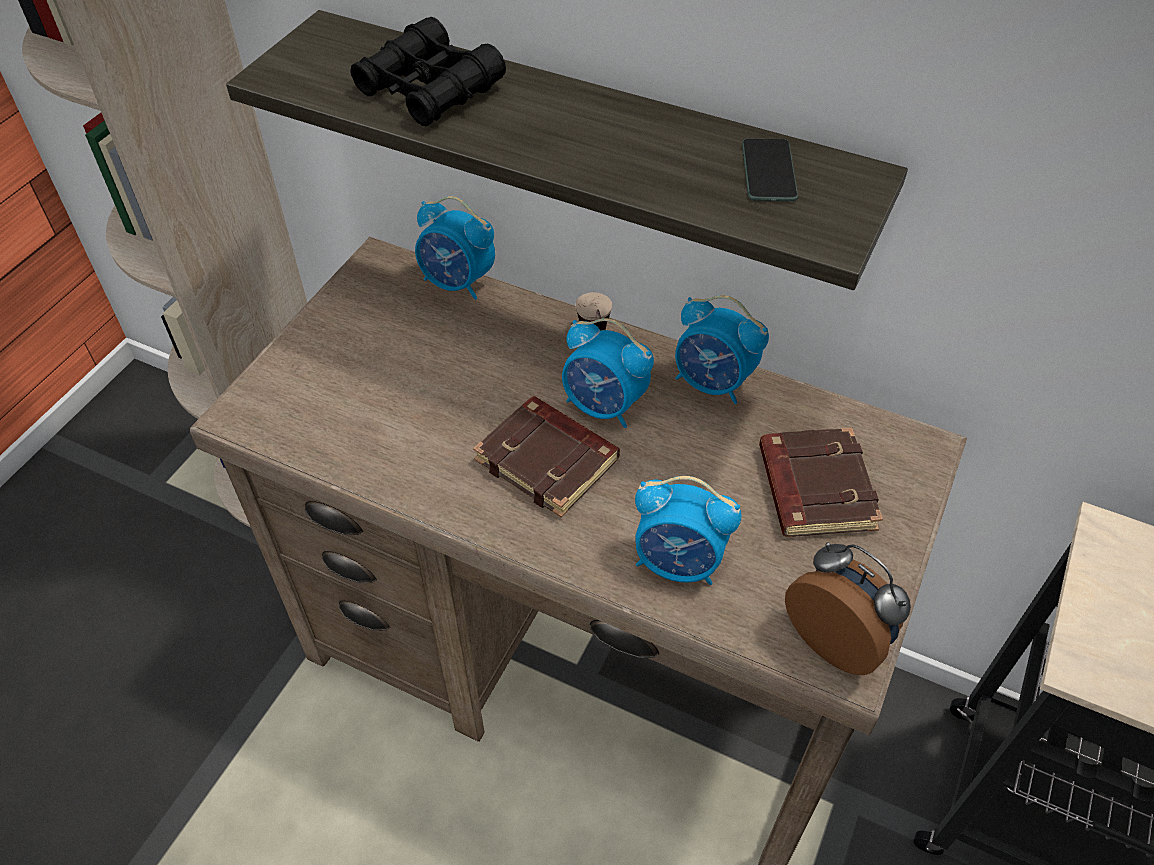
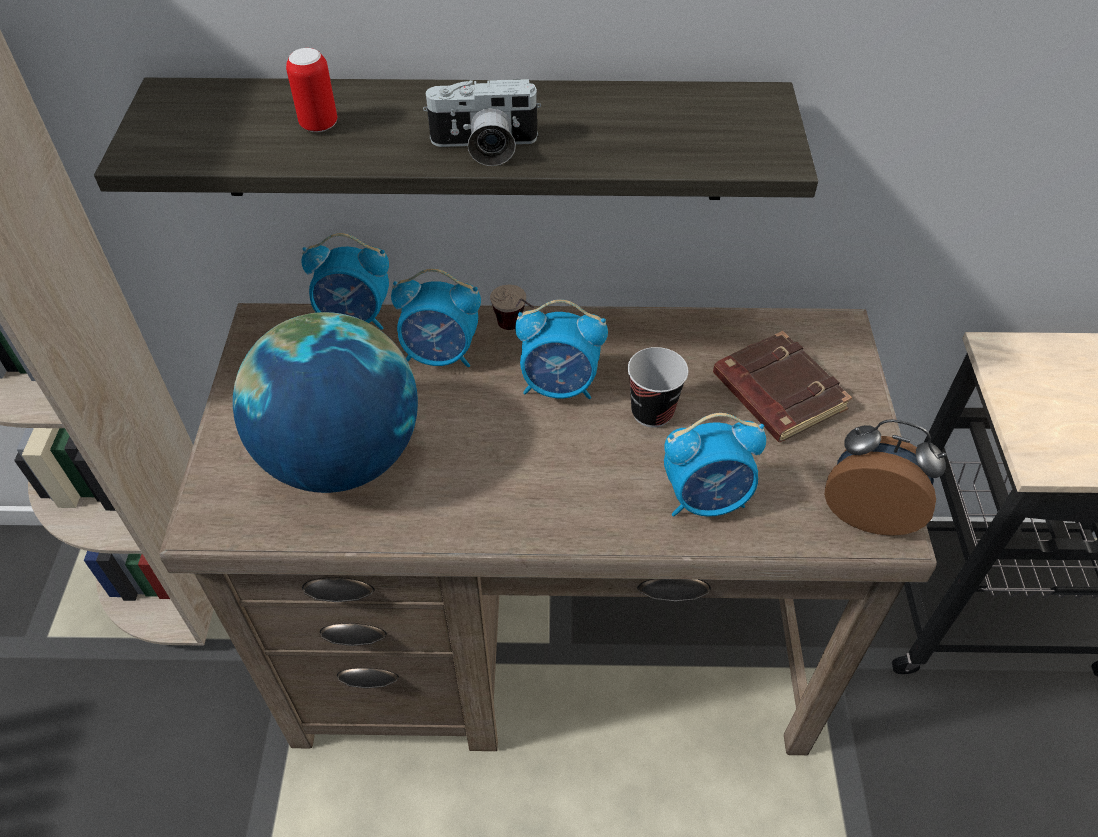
camera: 25 degrees left, 0 degrees up
(375, 401) = (341, 457): none -> globe
(429, 89) = (319, 125): black binoculars -> can
(549, 461) = (540, 452): brown book -> none
(556, 149) = (484, 148): none -> camera
(677, 461) = (652, 412): none -> cup
(713, 383) = (641, 333): alarm clock -> alarm clock (441, 355)
(768, 171) = (684, 115): phone -> none

